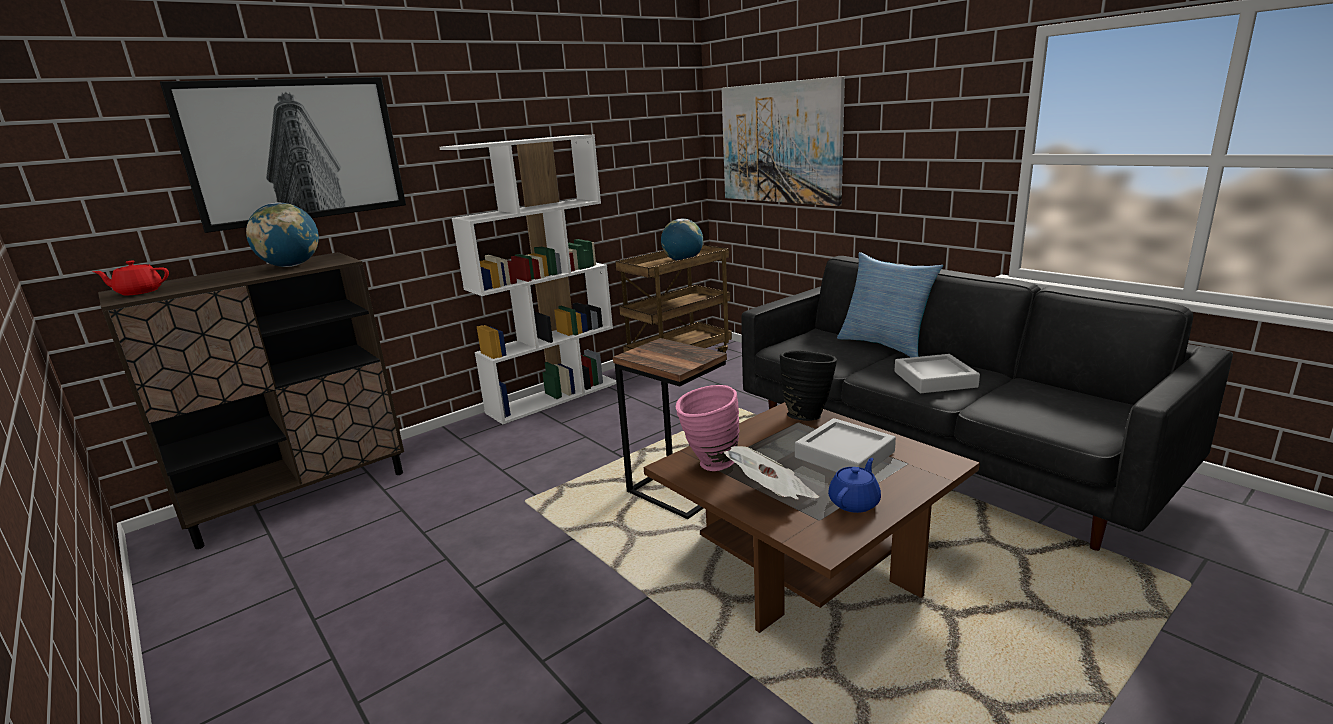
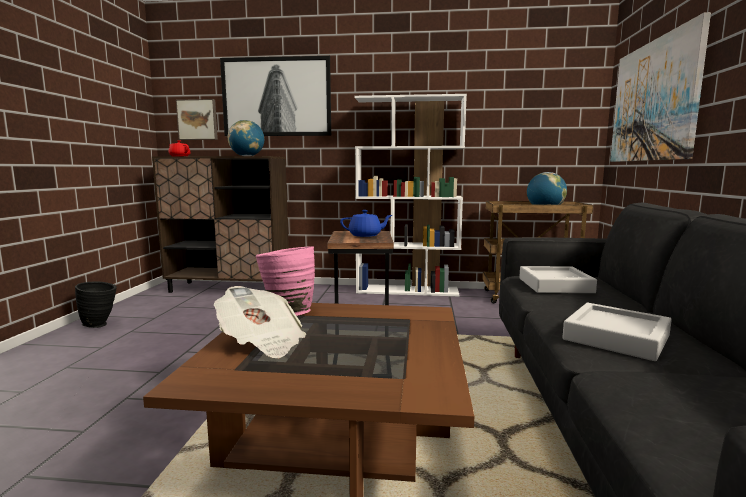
camera: 45 degrees right, 10 degrees down
(124, 208) = (198, 120): none -> picture
(807, 415) = (429, 318): black vase -> black vase (100, 325)
(844, 455) = (375, 348): grey tray -> grey tray (555, 285)
(855, 502) = (284, 375): blue teapot -> blue teapot (365, 235)
(885, 345) = (638, 302): pillow -> none

